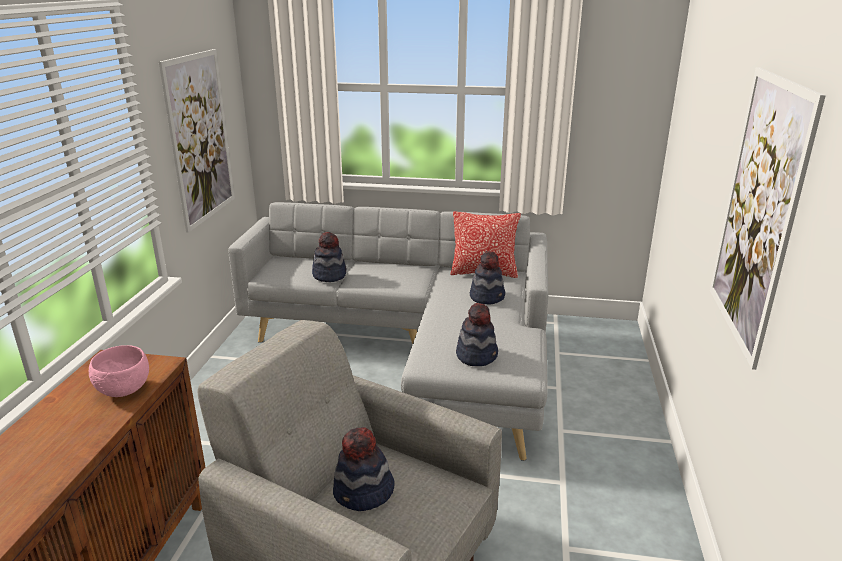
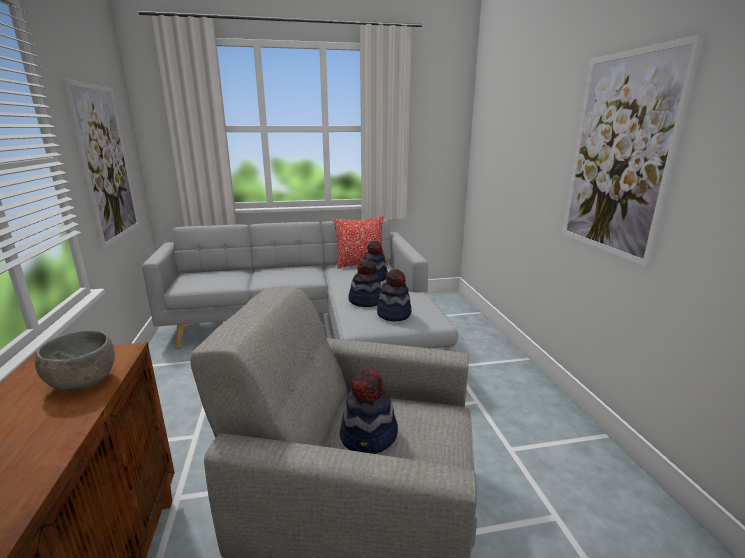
camera: 20 degrees left, 5 degrees down
(123, 390) = (82, 383): pink bowl -> grey bowl
(329, 275) = (238, 279): hat -> hat (365, 301)

